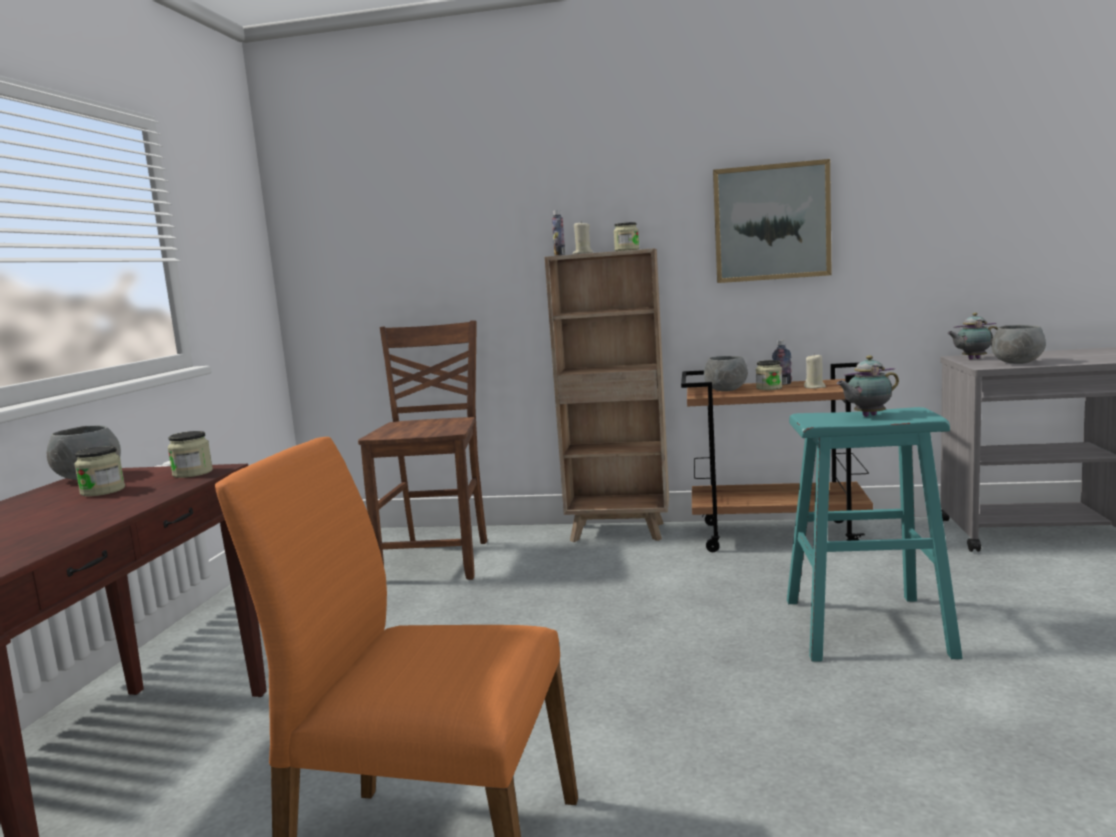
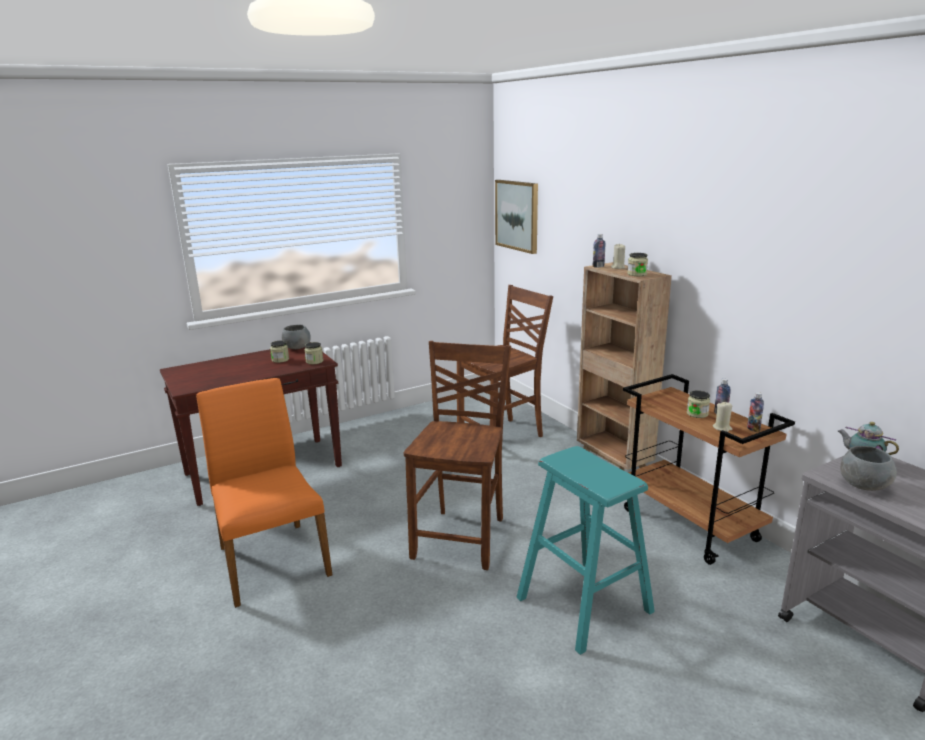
camera: 50 degrees right, 10 degrees up
(630, 655) = (462, 537): none -> brown chair
(725, 390) = (669, 402): grey bowl -> none
(771, 222) = (754, 277): picture -> picture (517, 215)
(832, 382) = (753, 429): none -> bottle
(867, 416) = (593, 470): teapot -> none

